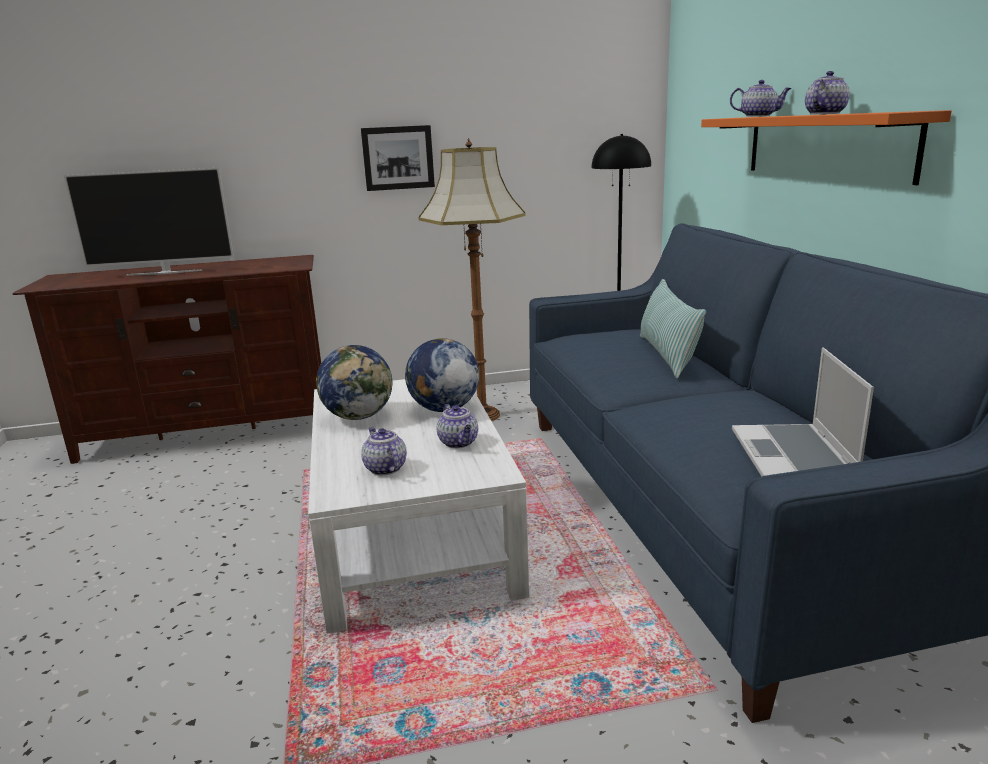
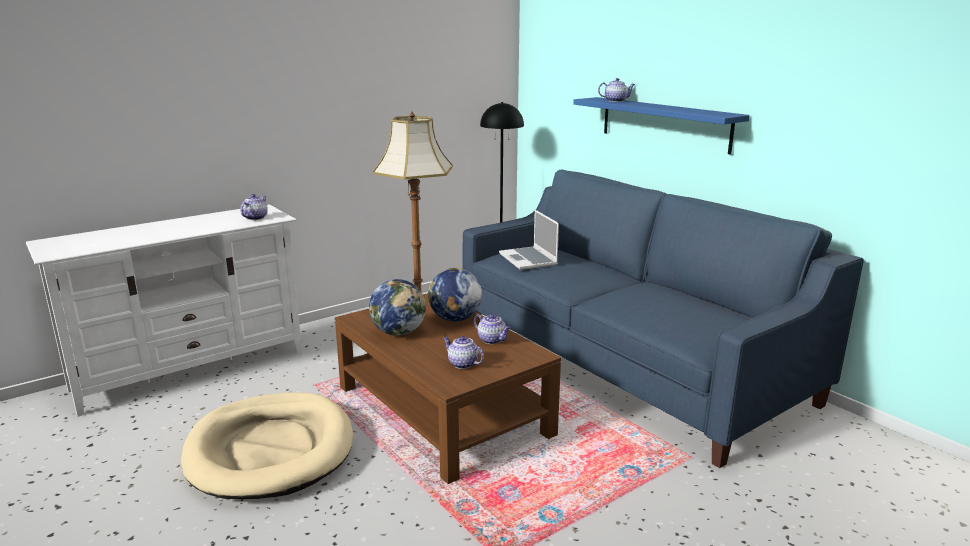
camera: 25 degrees left, 0 degrees up
(164, 272) = (159, 231): television -> none
(188, 538) = (270, 450): none -> beige dog bed
(209, 433) = (191, 369): brown tv stand -> white tv stand
(398, 158) = (335, 121): picture -> none
(413, 530) = (443, 410): white coffee table -> brown coffee table
(667, 355) = (580, 264): pillow -> none
(794, 456) = (709, 318): laptop -> laptop (529, 260)
(824, 114) = (671, 108): teapot -> teapot (255, 217)
(825, 145) = (664, 124): orange shelf -> blue shelf

